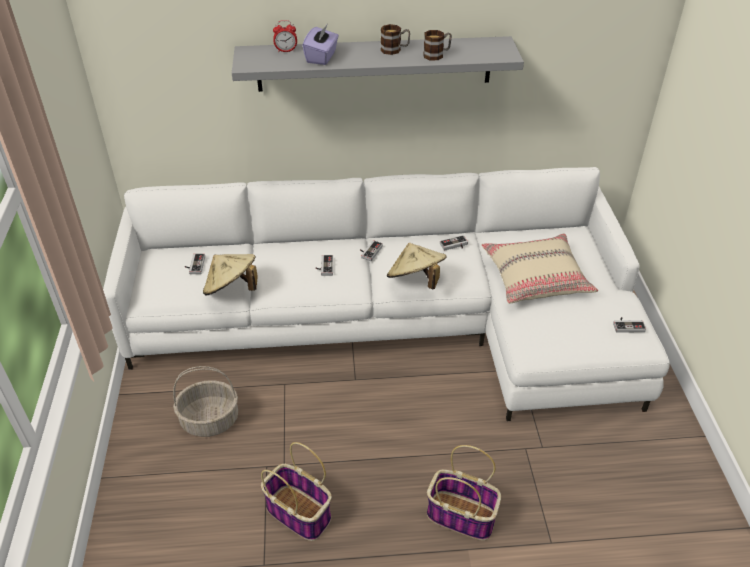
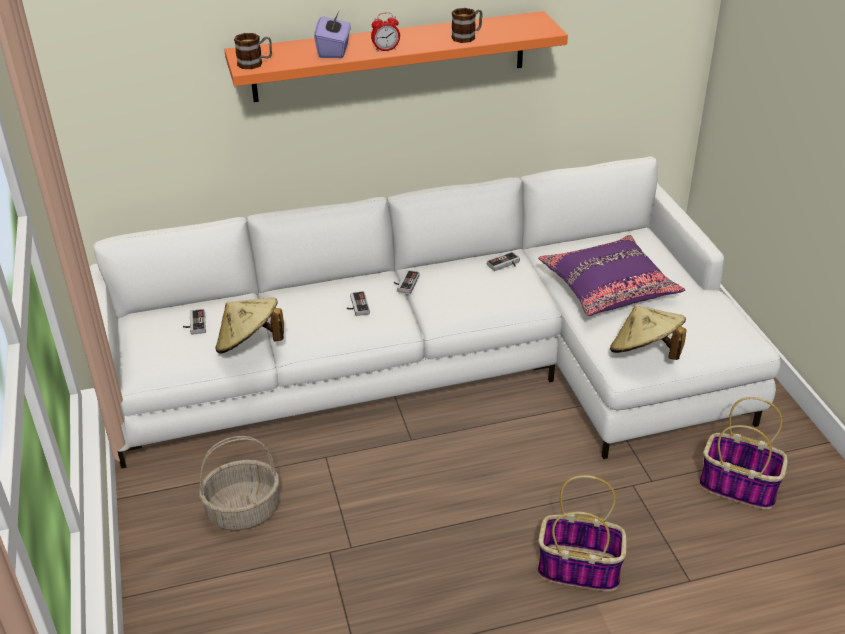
camera: 10 degrees left, 5 degrees down
(286, 51) = (289, 48): alarm clock -> alarm clock (386, 49)
(299, 513) = (385, 597): basket -> basket (739, 487)
(374, 64) = (390, 56): grey shelf -> orange shelf
(395, 50) = (417, 36): mug -> mug (255, 63)
(416, 280) = (471, 307): beige hat -> beige hat (645, 353)
(536, 277) = (608, 287): beige pillow -> purple pillow
(628, 325) = (726, 324): game controller -> none

